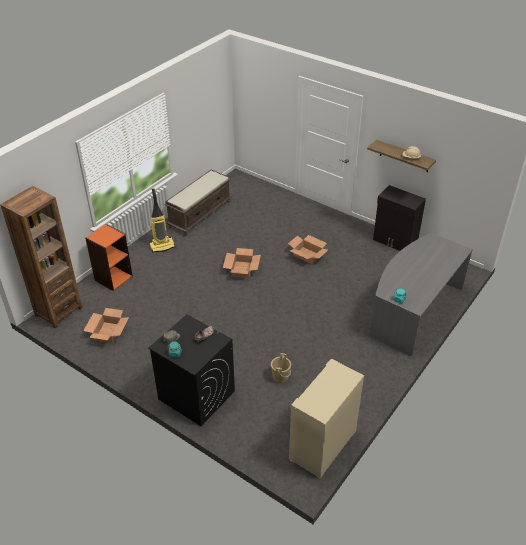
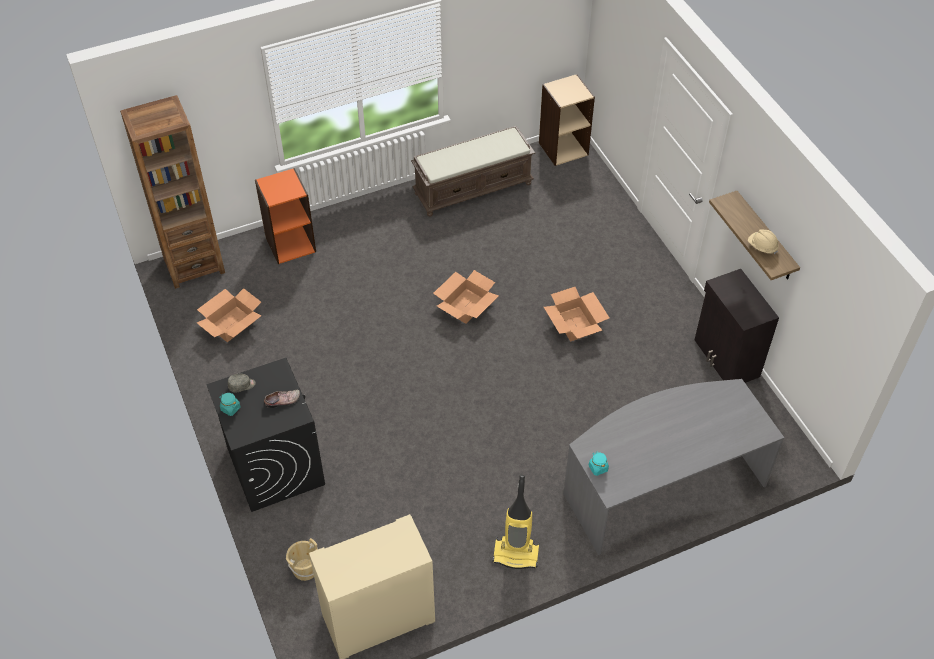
camera: 30 degrees right, 10 degrees up
(162, 246) = (386, 220): vacuum cleaner -> vacuum cleaner (516, 553)
(234, 179) = (563, 148): none -> beige bookcase
(280, 376) = (397, 494): beige bucket -> beige bucket (305, 569)

